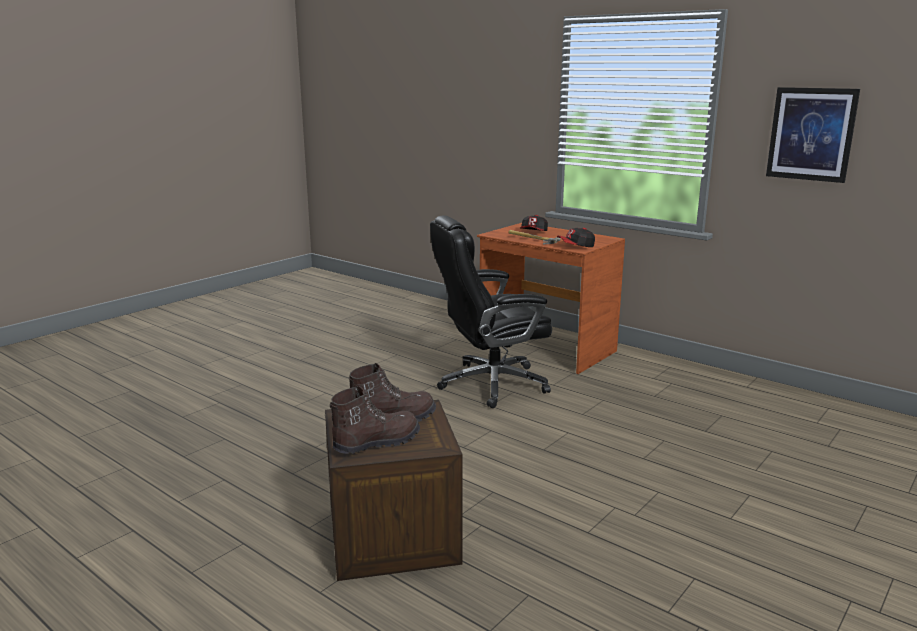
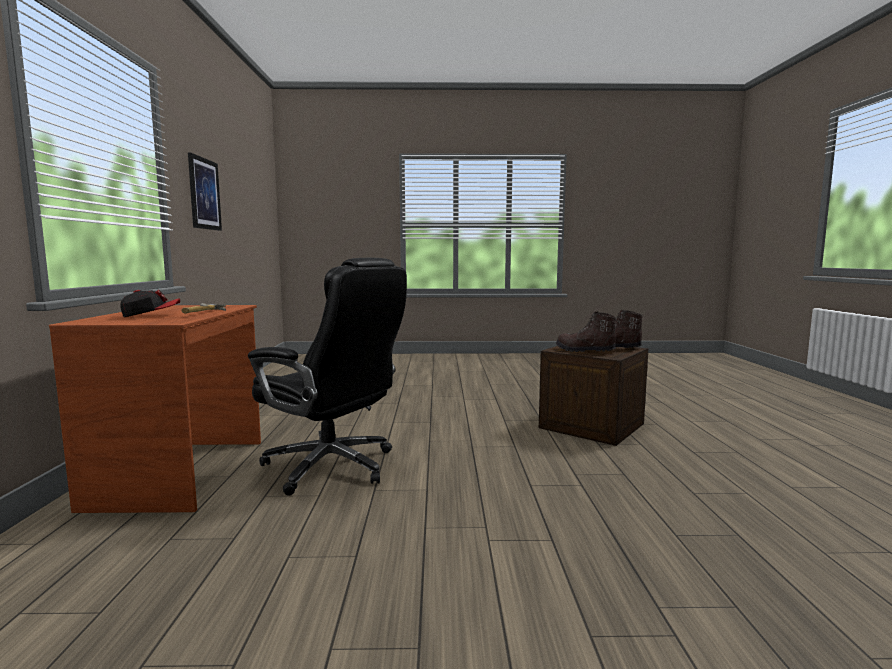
camera: 130 degrees left, 10 degrees down
(576, 246) = (226, 306): cap -> none

